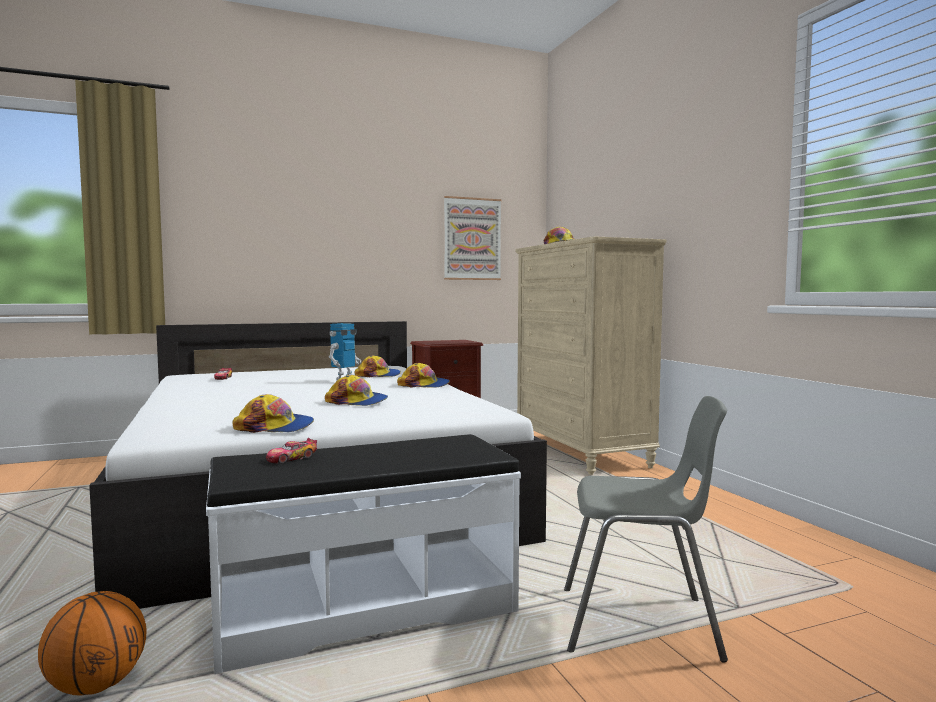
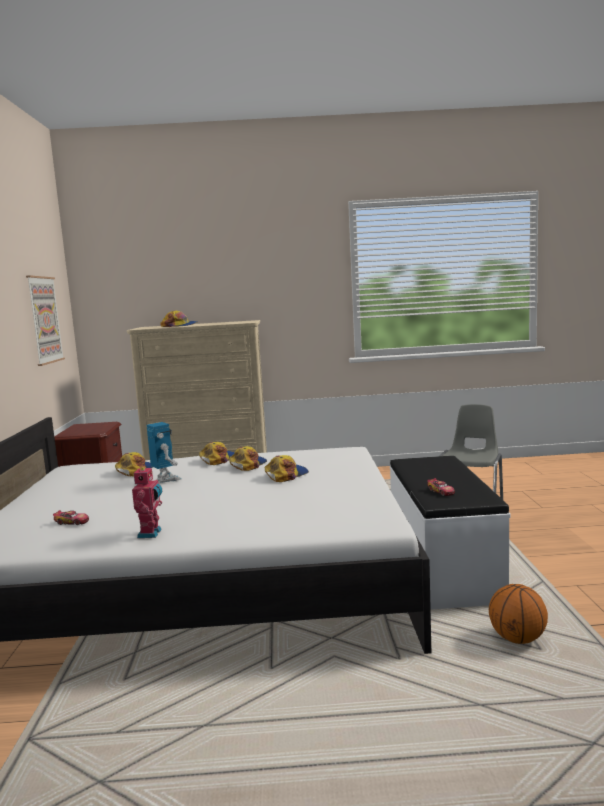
camera: 70 degrees left, 5 degrees up
(185, 392) = (151, 533): none -> toy robot
(275, 427) = (369, 493): cap -> cap (247, 465)

